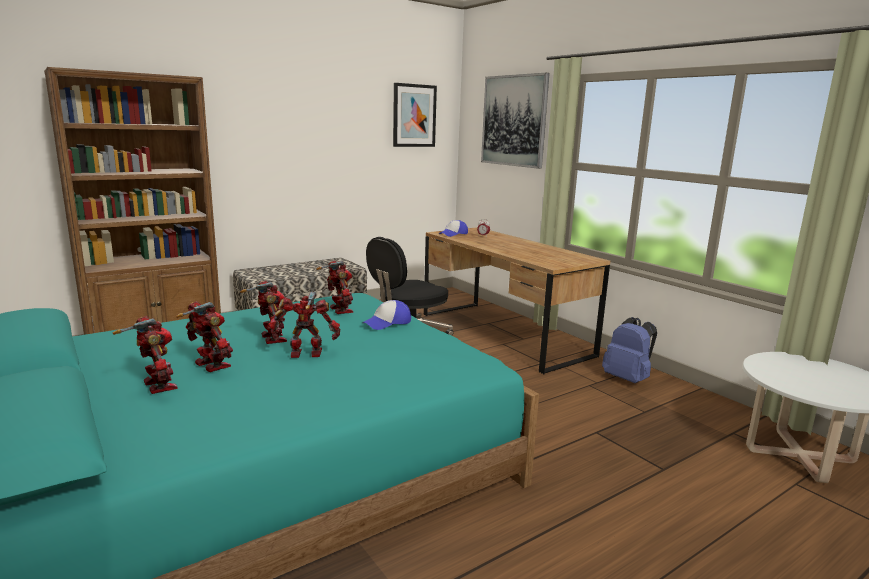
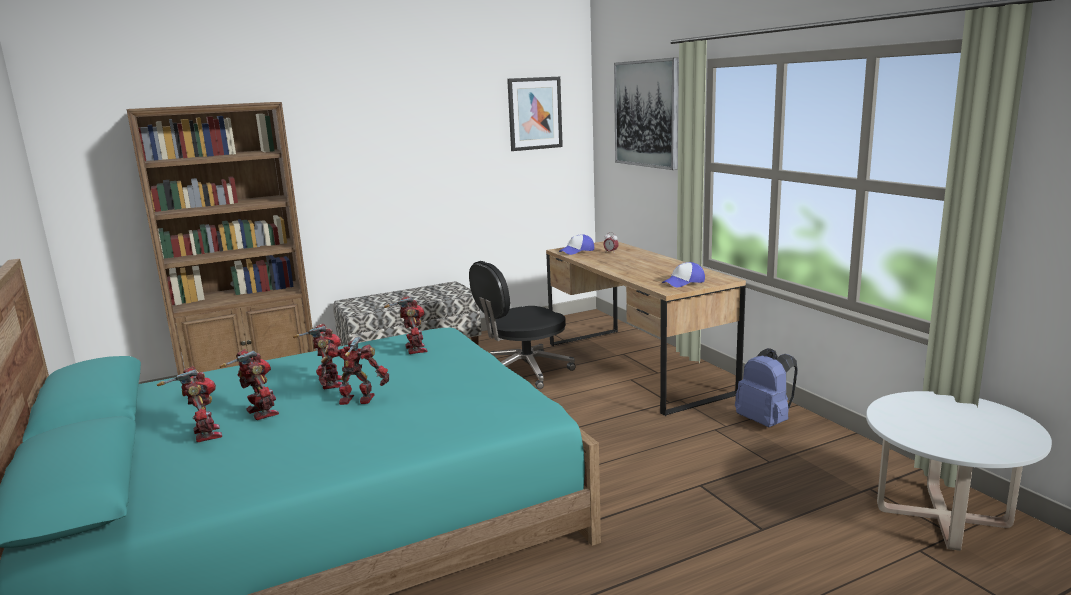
camera: 10 degrees right, 0 degrees up
(387, 323) = (457, 364): cap -> cap (684, 282)

